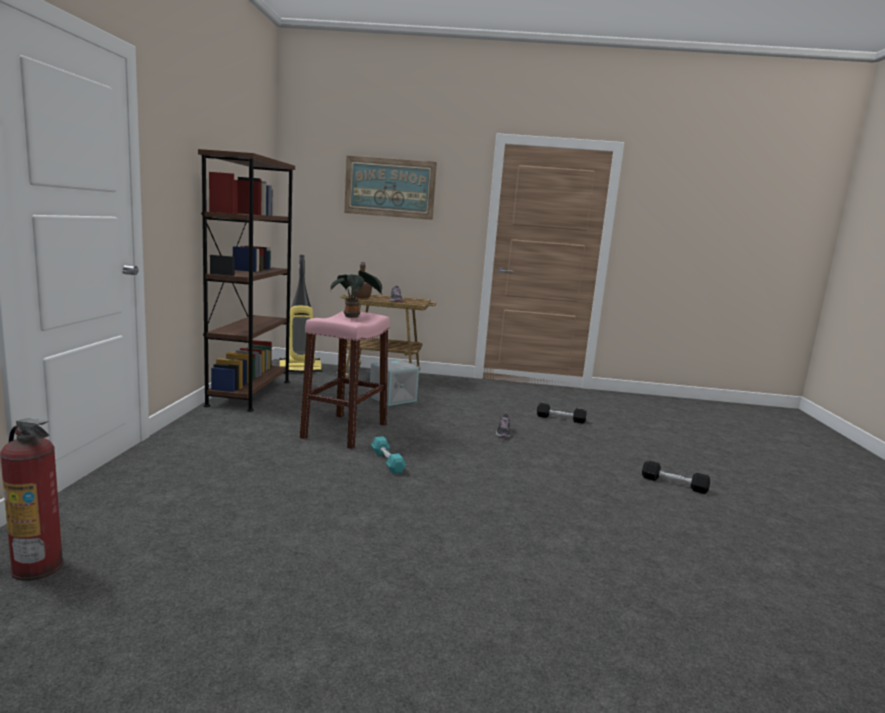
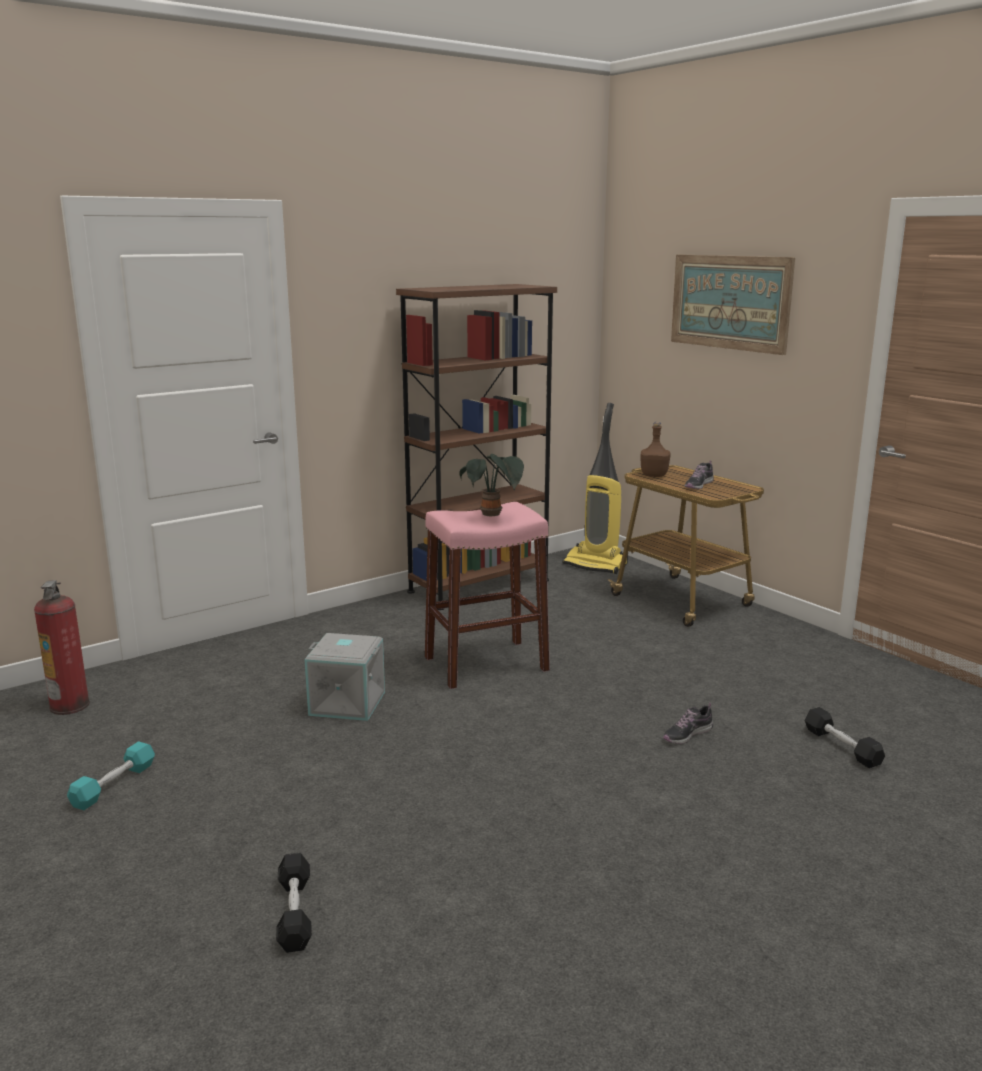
camera: 50 degrees right, 5 degrees up
(387, 462) = (455, 718): turquoise dumbbell -> turquoise dumbbell (114, 785)
(392, 398) = (633, 635): grey storage box -> grey storage box (348, 703)
(674, 484) = (798, 926): black dumbbell -> black dumbbell (294, 912)

